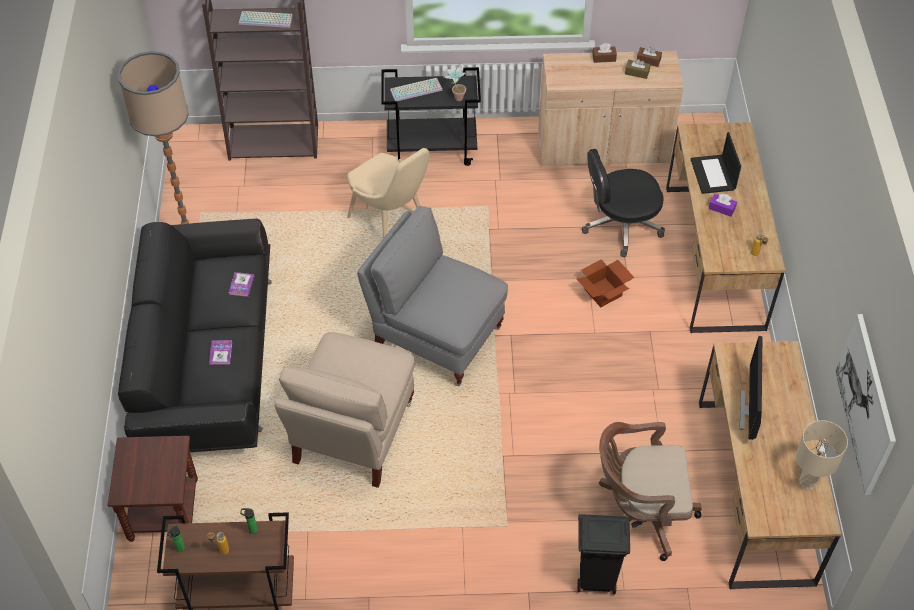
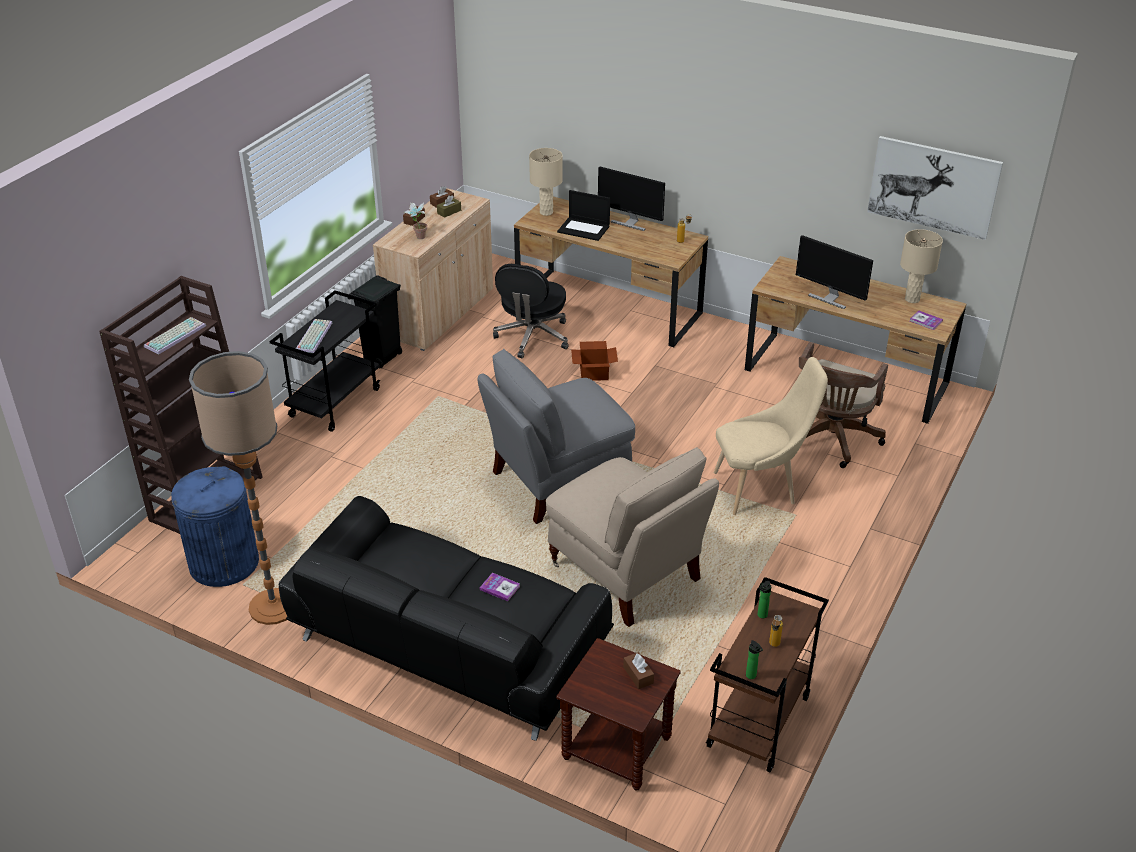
camera: 60 degrees left, 15 degrees down
(163, 478) = (638, 675): none -> brown tissue box
(216, 190) = (224, 562): none -> blue trash can
(241, 285) = (424, 544): book -> book (925, 321)
(390, 221) = (395, 459): beige chair -> beige chair (760, 488)
(456, 97) = (350, 319): potted plant -> potted plant (418, 238)
(595, 580) = (880, 487): black trash can -> black trash can (381, 358)
(718, 135) = (546, 212): none -> beige table lamp
(721, 208) = (622, 238): purple tissue box -> none
(755, 202) = (630, 223): none -> monitor

